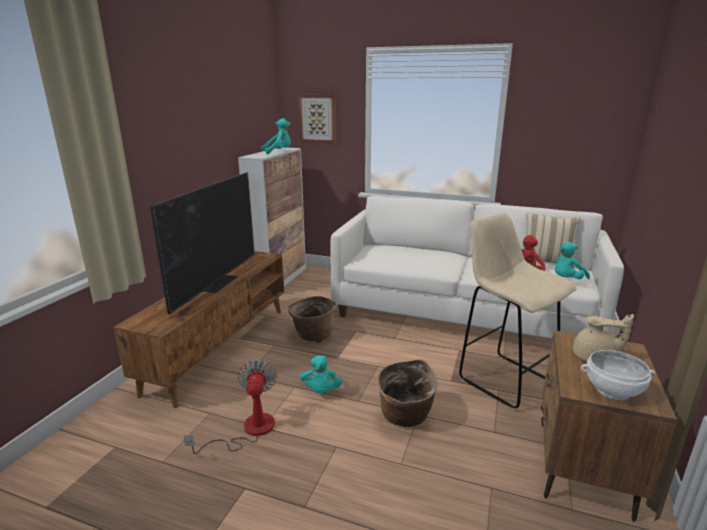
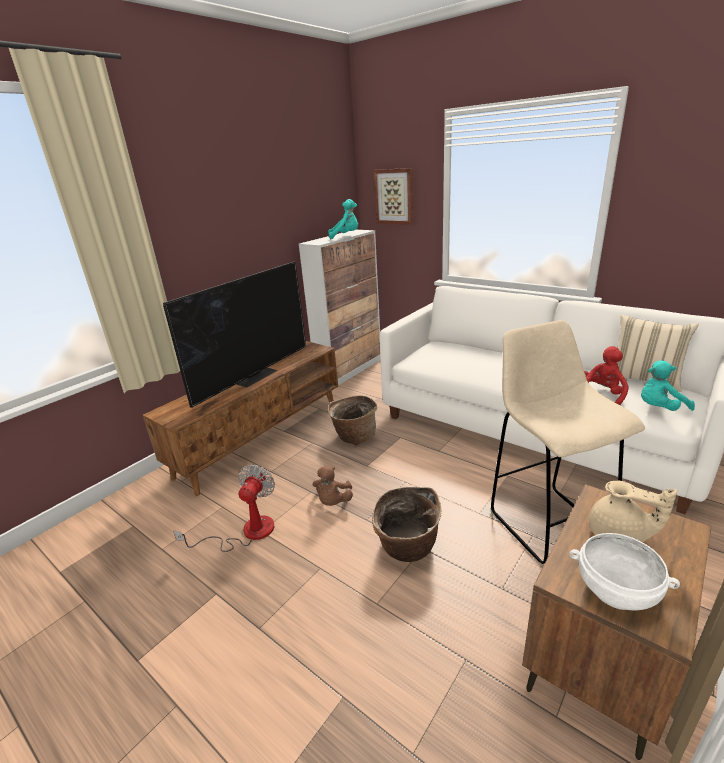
camera: 20 degrees right, 5 degrees up
(321, 391) = (333, 501): turquoise plush toy -> brown plush toy

